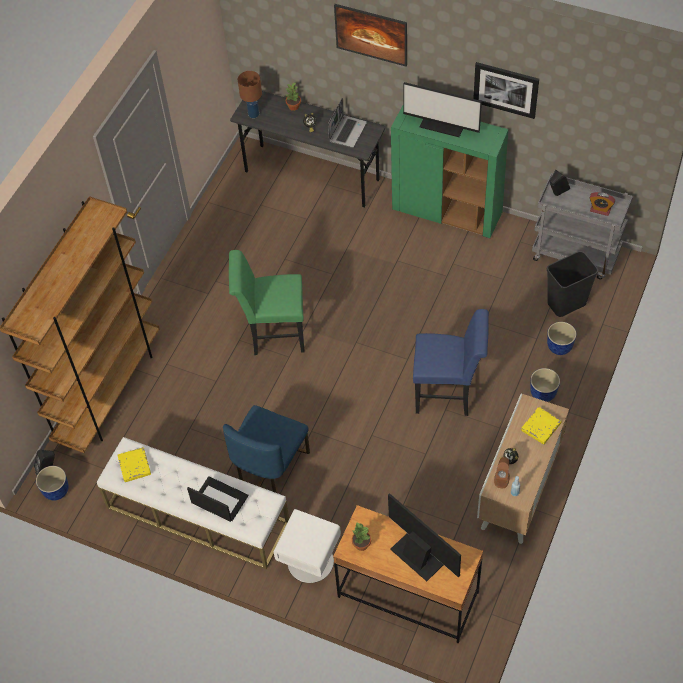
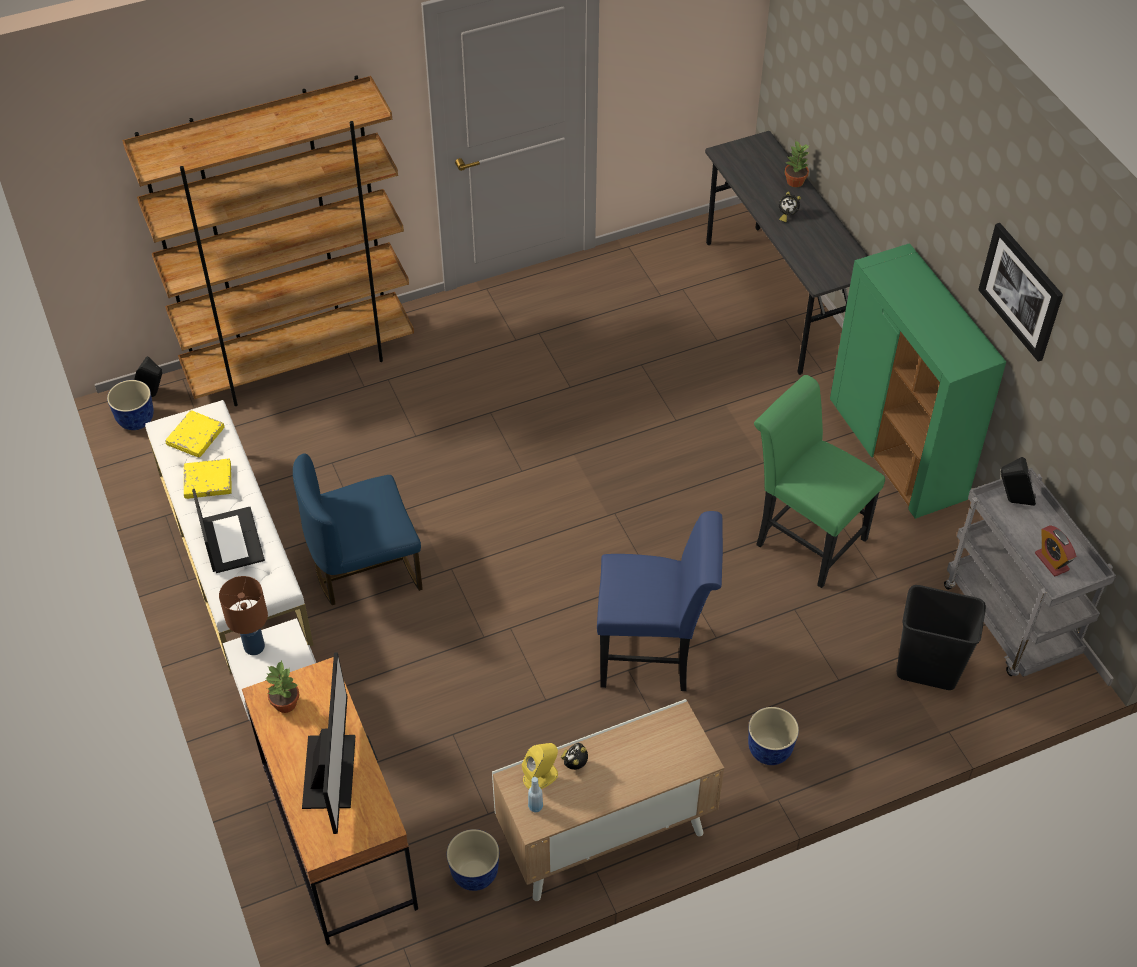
camera: 40 degrees right, 5 degrees down
(253, 114) = (739, 160): brown table lamp -> brown table lamp (255, 646)
(273, 334) = (534, 433): green chair -> green chair (804, 538)
(347, 131) = (826, 249): laptop -> none
(371, 45) = (898, 129): picture -> none
(443, 124) = (925, 300): monitor -> none
(448, 393) = (654, 654): blue chair -> blue chair turned 45 degrees counterclockwise
(501, 478) = (541, 776): brown speaker -> yellow speaker
(540, 427) = (661, 758): yellow book -> yellow book (208, 481)
(560, 347) = (856, 714): planter -> planter (475, 875)

